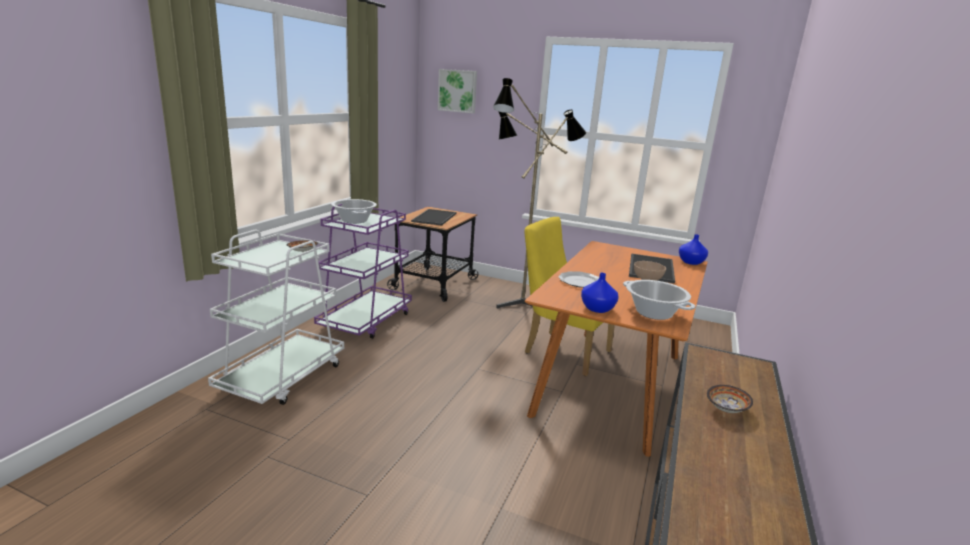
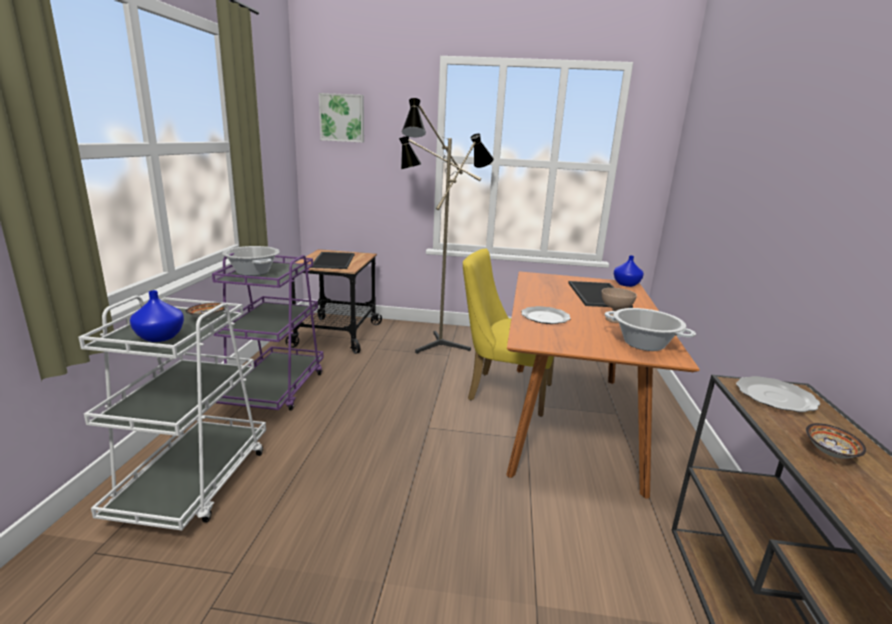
camera: 15 degrees left, 0 degrees up
(597, 308) = (588, 346): blue vase -> blue vase (160, 337)
(727, 365) = (775, 396): none -> plate

